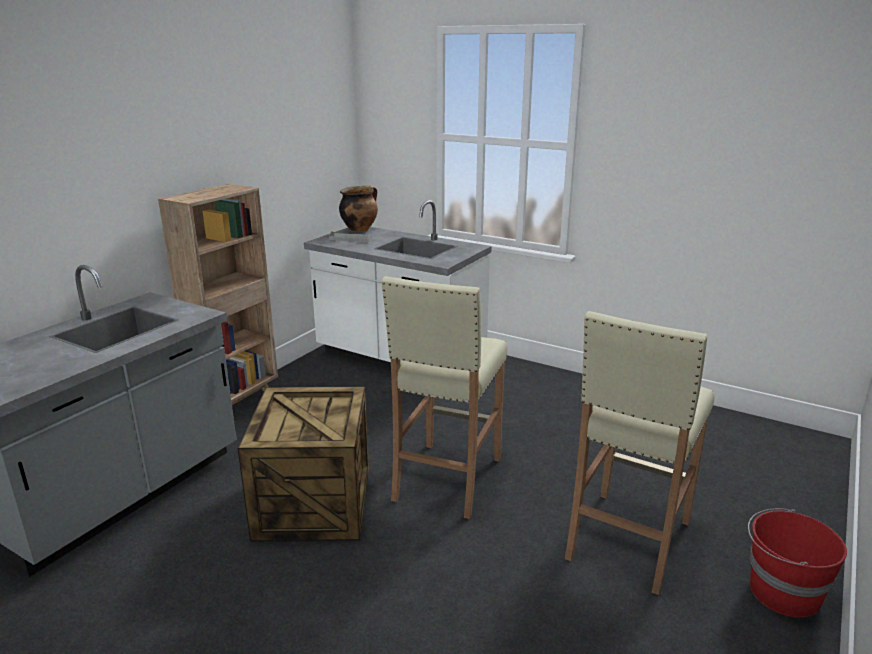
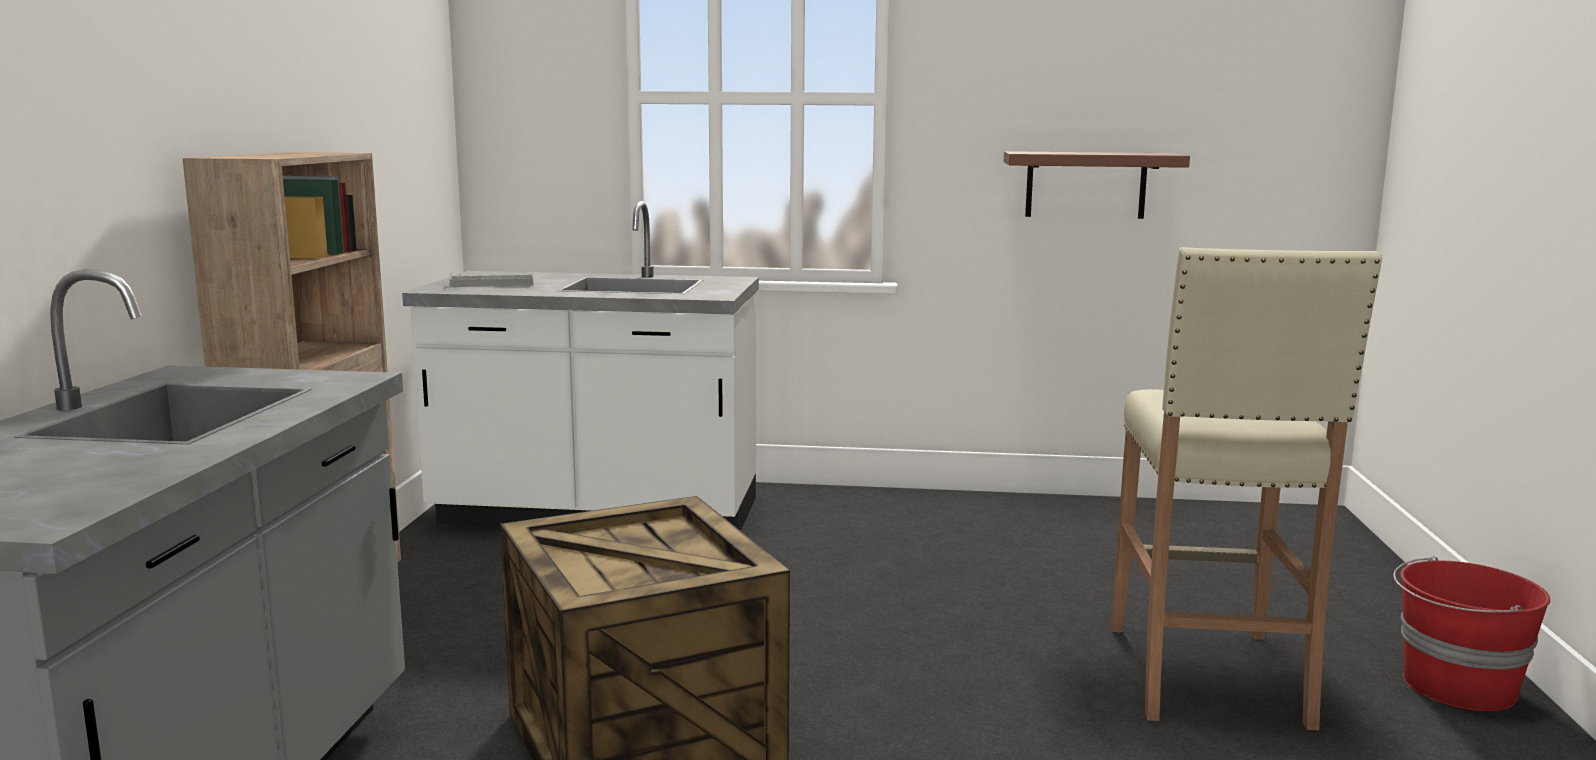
camera: 25 degrees left, 10 degrees down
(359, 229) = (487, 274): cooking pot -> none
(446, 479) = (853, 660): beige stool -> none
(693, 210) = (1085, 185): none -> brown shelf

